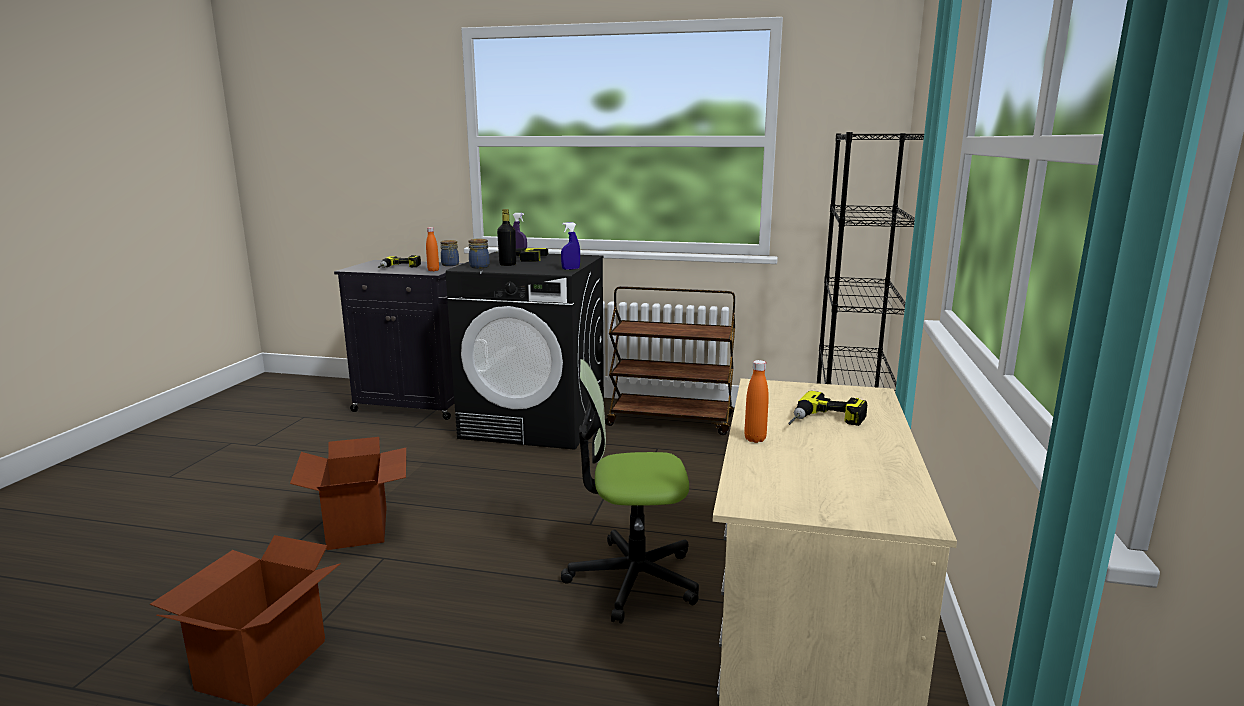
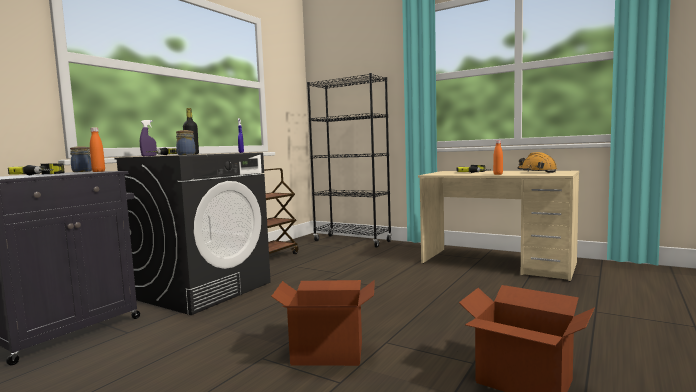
camera: 70 degrees left, 10 degrees down
(632, 579) = (442, 282): office chair -> none
(857, 479) = (536, 172): none -> orange hard hat

